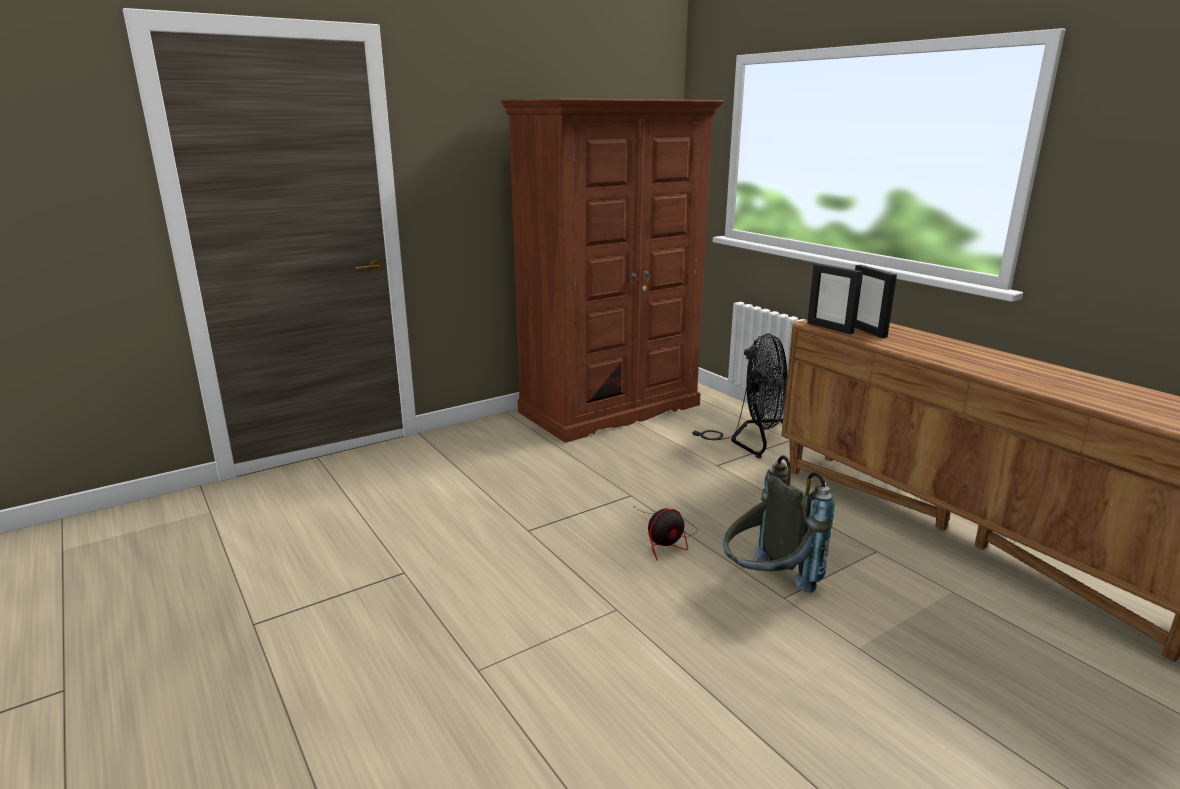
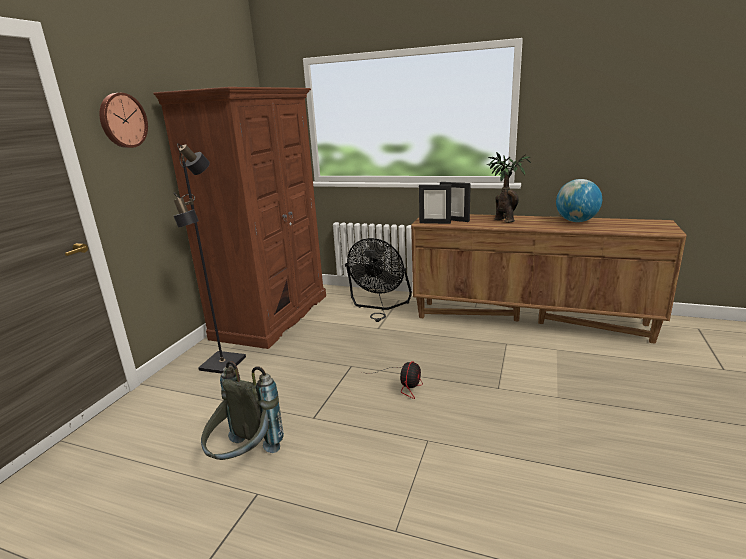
camera: 35 degrees left, 0 degrees up
(455, 131) = (122, 120): none -> wall clock
(505, 441) = (222, 363): none -> black floor lamp
(751, 436) = (376, 305): black fan -> black fan turned 60 degrees counterclockwise
(767, 584) = (482, 385): grey backpack -> grey backpack (244, 459)
(944, 348) = (503, 220): none -> potted plant
(1074, 380) = (576, 221): none -> globe

